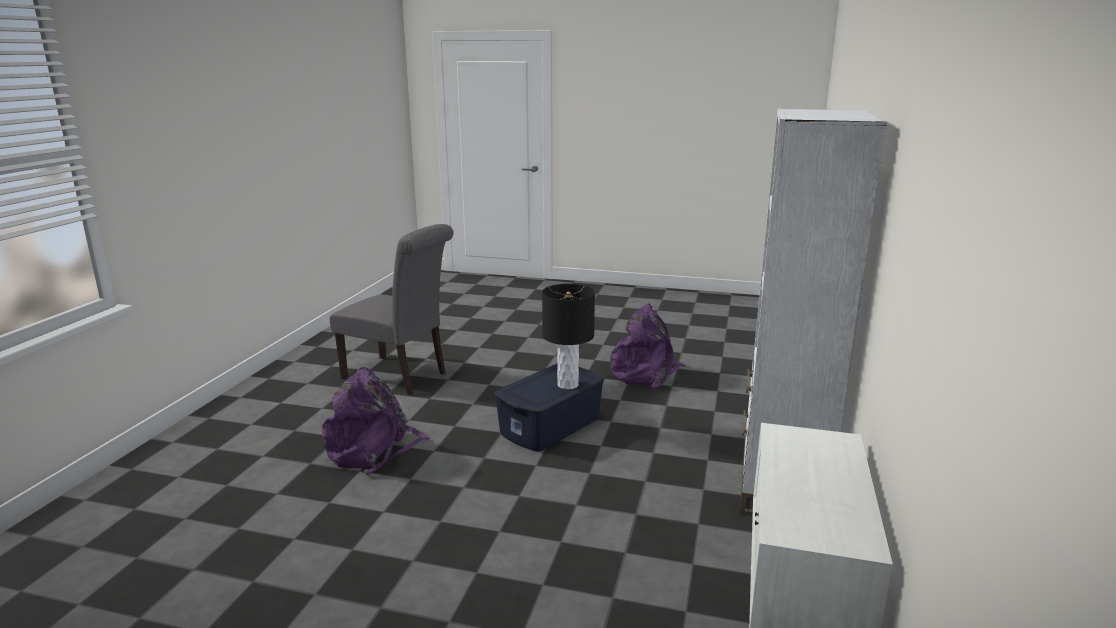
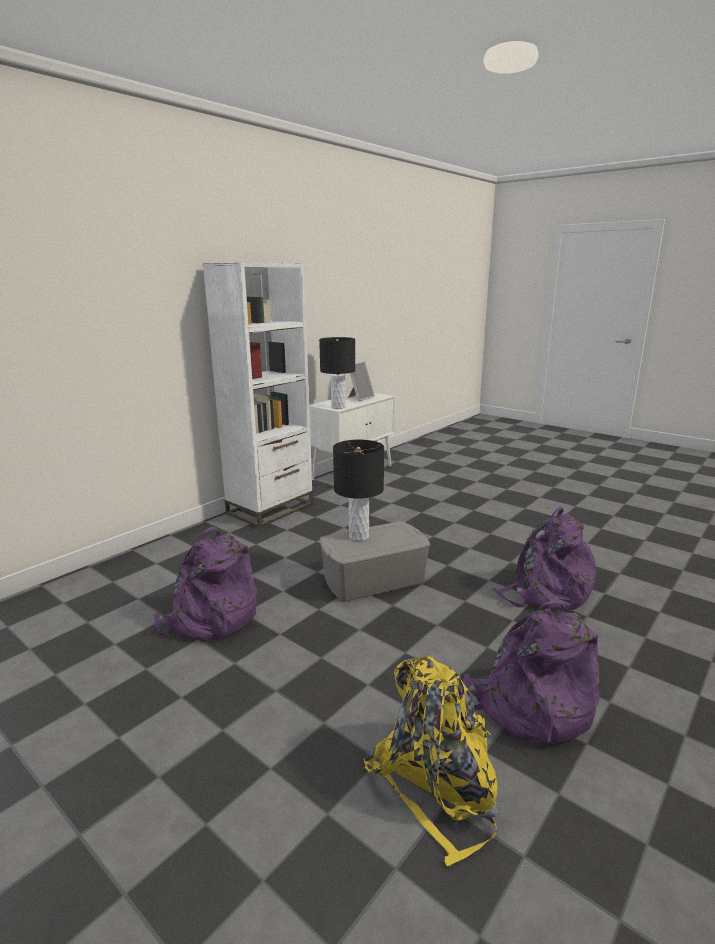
camera: 155 degrees left, 0 degrees up
(400, 376) = (529, 707): grey chair -> purple backpack
(447, 347) = (437, 782): none -> yellow backpack
(551, 426) = (373, 579): blue storage box -> grey storage box
(788, 439) = (338, 407): none -> black table lamp
(820, 500) = (360, 398): none -> picture frame

